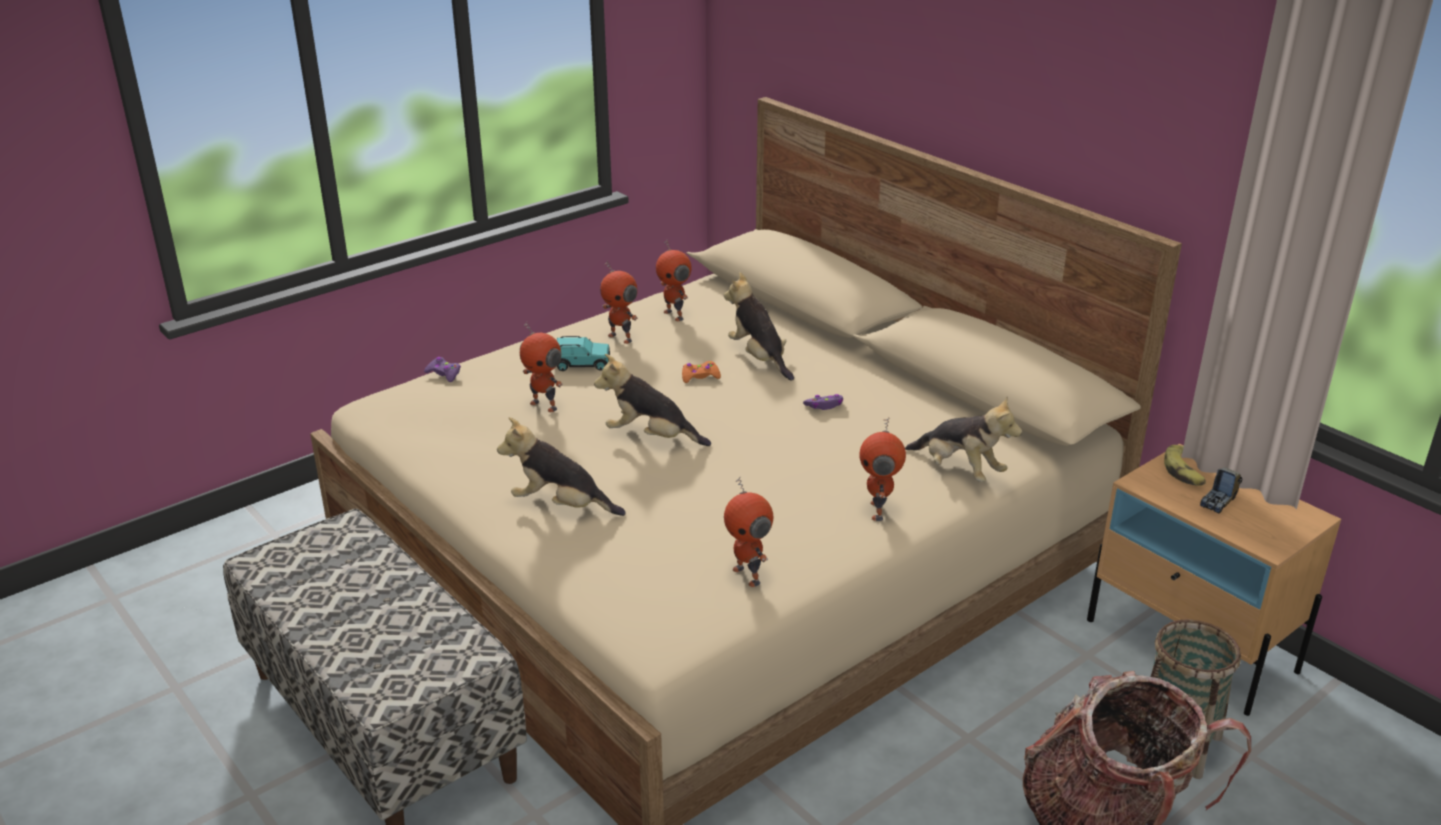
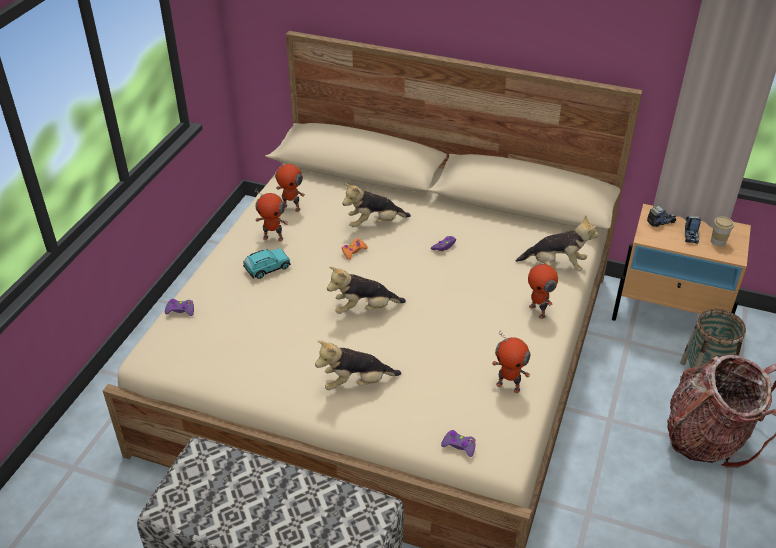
camera: 30 degrees left, 10 degrees up
(545, 405) = (279, 311): toy robot -> none
(614, 612) = (459, 446): none -> purple game controller
(759, 358) = (374, 223): plush toy -> plush toy turned 45 degrees counterclockwise
(1185, 471) = (660, 221): banana -> toy truck
(1258, 521) = (718, 241): none -> cup

